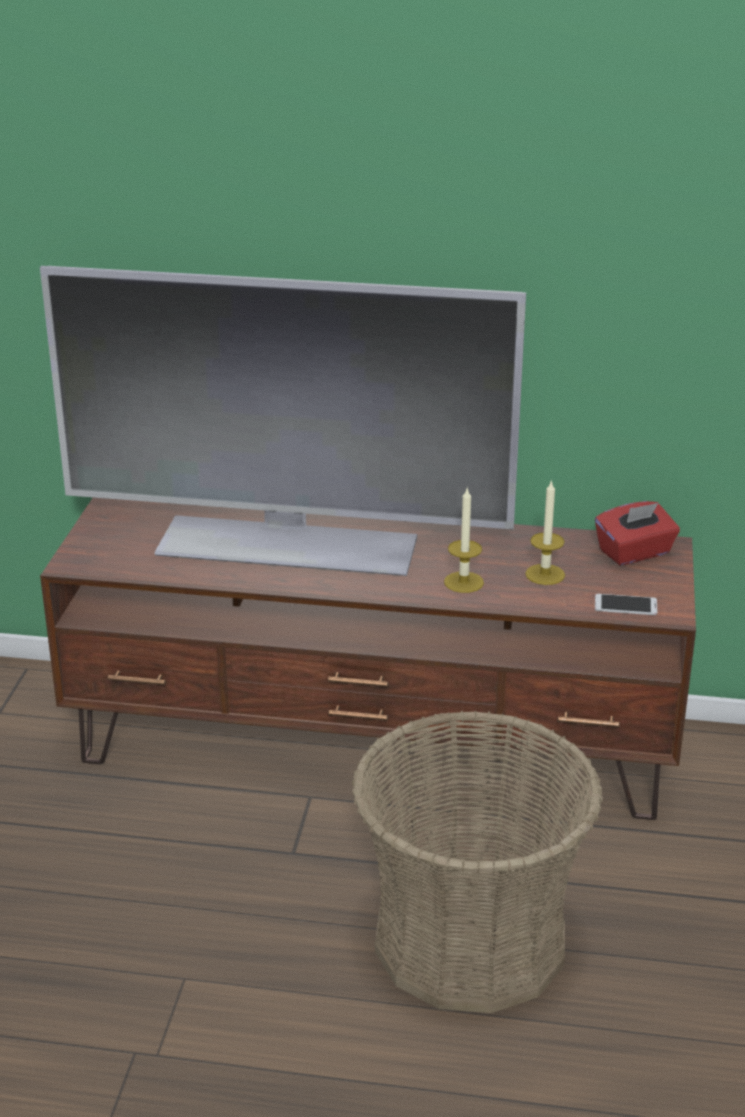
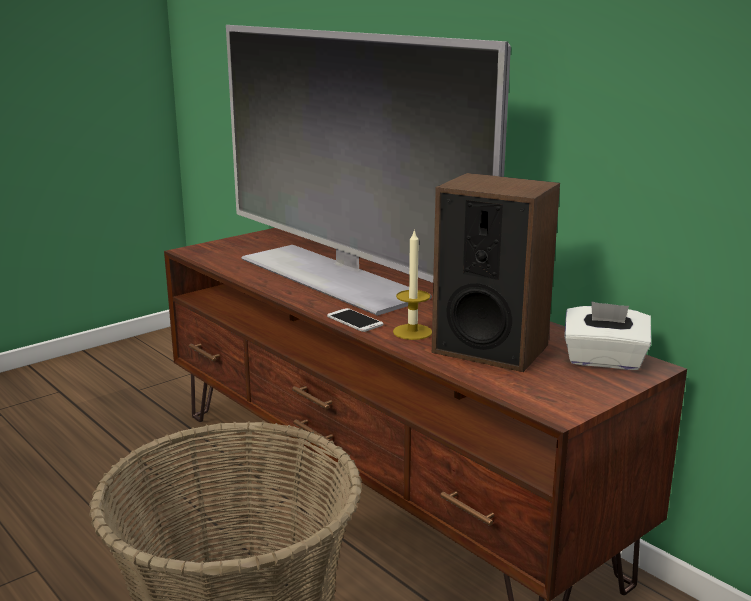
camera: 40 degrees right, 10 degrees down
(545, 574) = (490, 348): candle -> speaker
(625, 605) = (524, 391): phone -> phone (354, 320)
(635, 553) = (604, 360): red tissue box -> white tissue box

